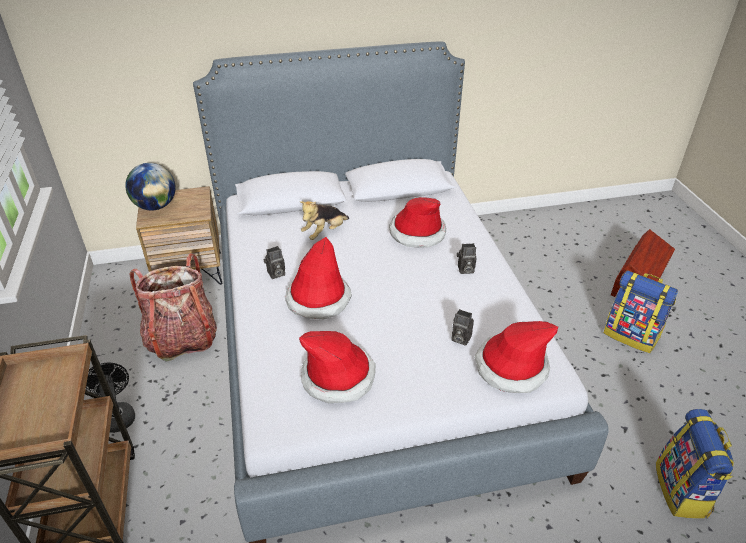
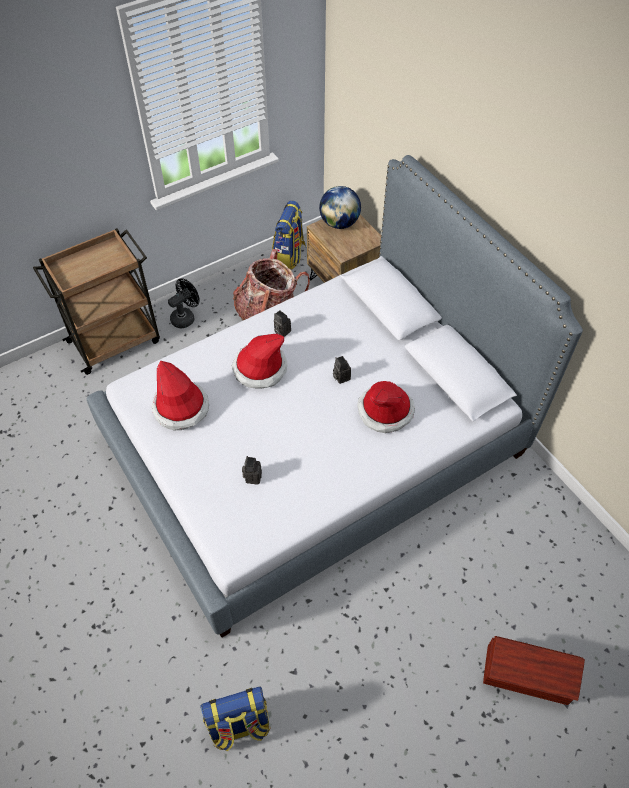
camera: 70 degrees right, 15 degrees up
(324, 232) = (352, 343): plush toy -> none
(465, 270) = (345, 461): camera -> camera (340, 377)
(511, 367) = (230, 520): hat -> none
(631, 335) = (429, 672): backpack -> backpack (289, 256)

